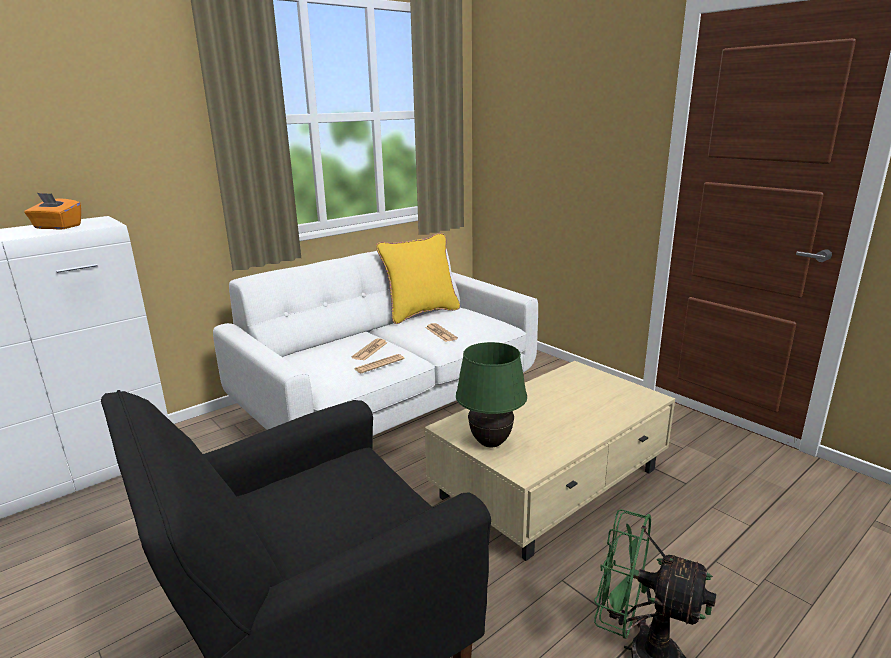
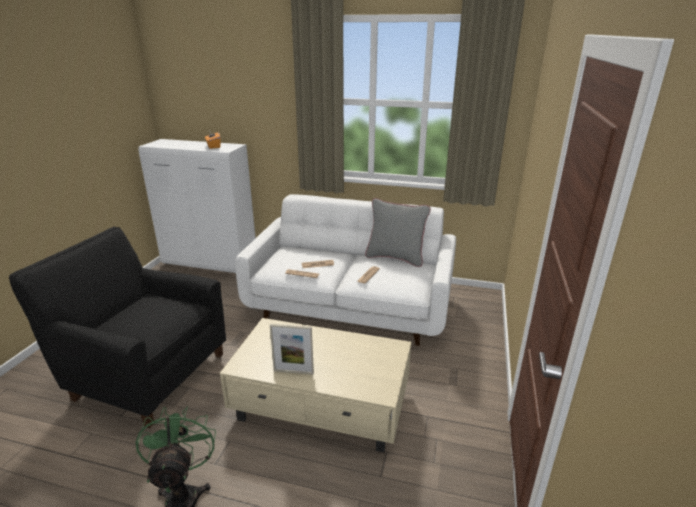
camera: 55 degrees right, 5 degrees up
(421, 313) = (395, 258): yellow pillow -> grey pillow
(490, 443) = (260, 345): green table lamp -> none
(571, 435) = (293, 372): none -> picture frame

